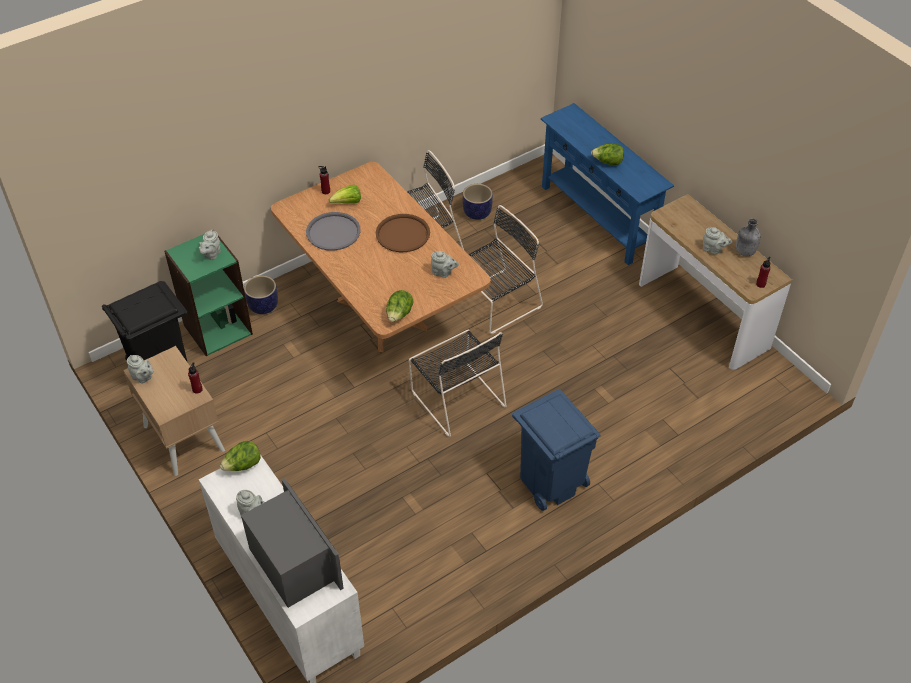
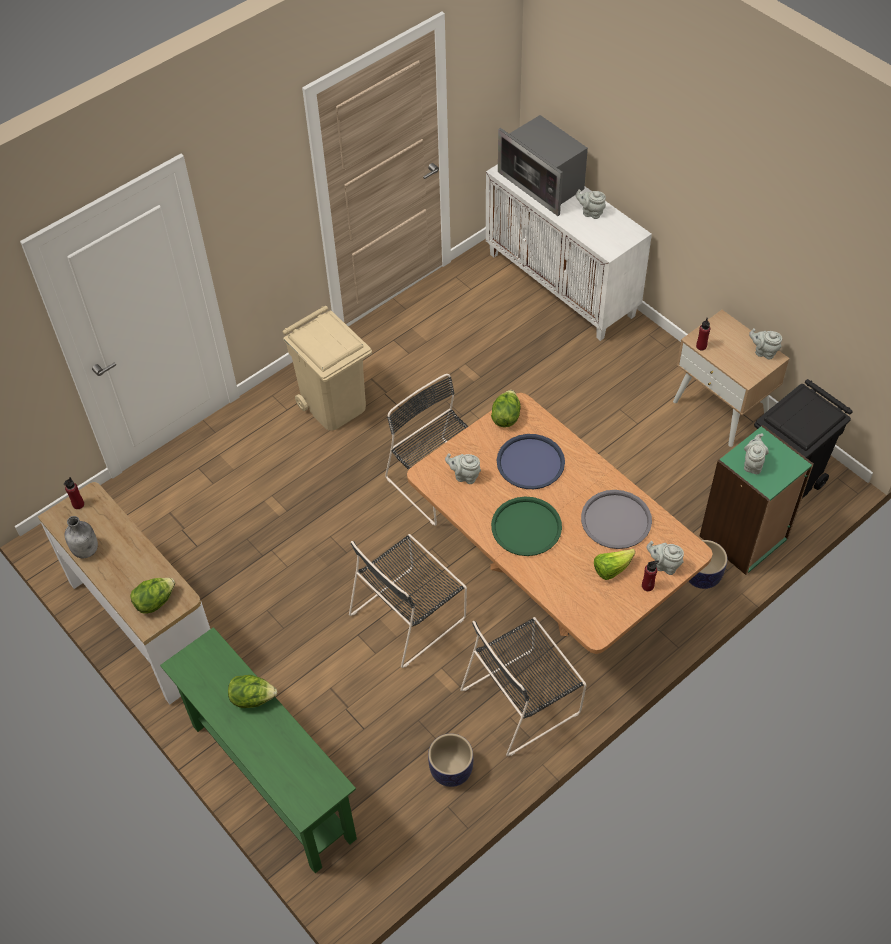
camera: 175 degrees right, 5 degrees up
(243, 465) = (616, 247): lettuce -> lettuce (155, 602)
(387, 277) = (530, 462): none -> blue tray
(402, 234) = (526, 527): brown tray -> green tray
(550, 482) = (335, 405): blue trash can -> beige trash can
(597, 218) = (271, 781): blue console table -> green console table
(713, 249) = (126, 549): grey teapot -> grey teapot (664, 565)

